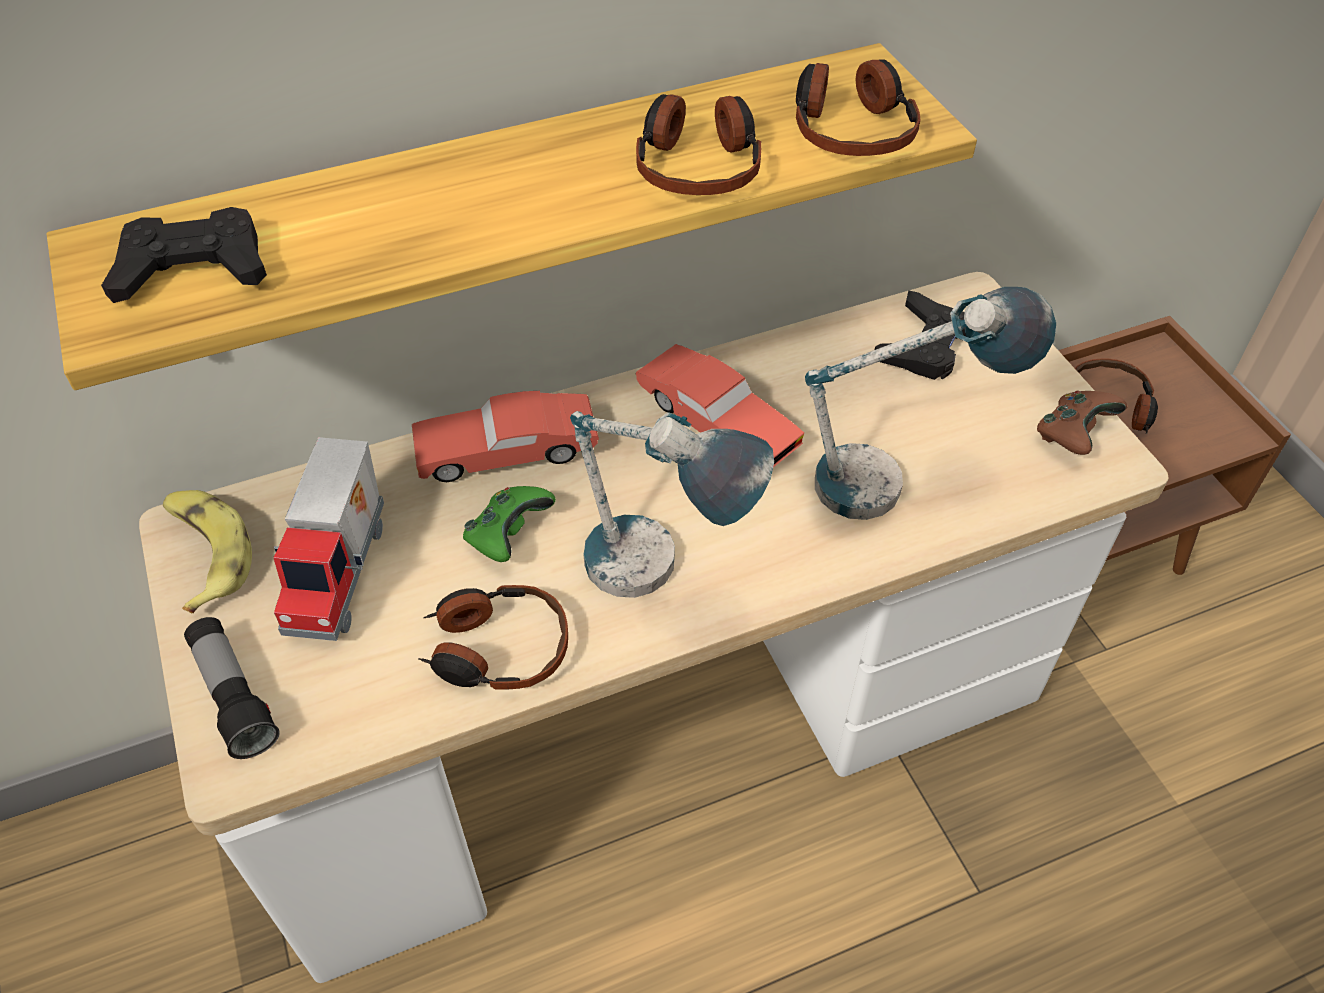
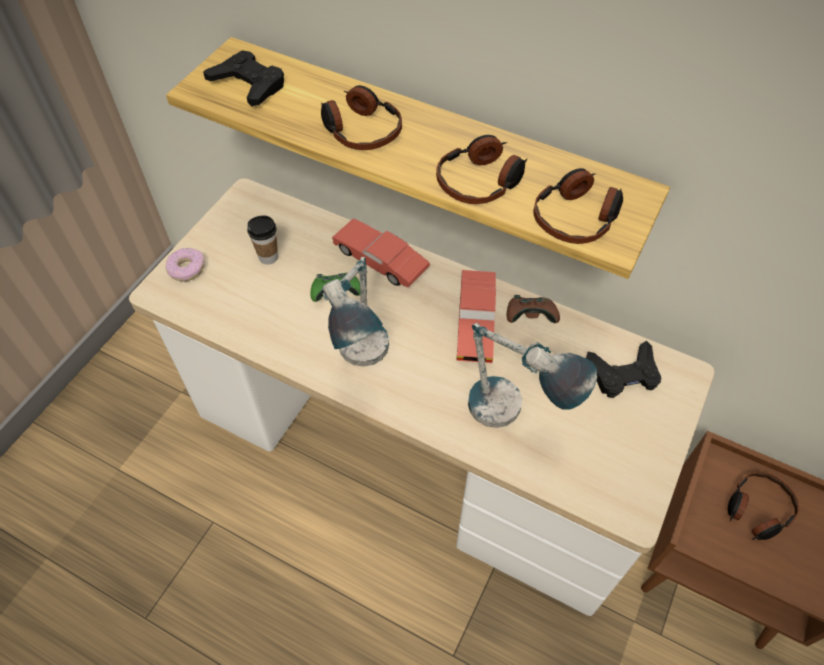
camera: 50 degrees right, 5 degrees up
(206, 553) = (240, 210): banana -> none
(234, 696) = (186, 268): flashlight -> donut
(344, 574) = (268, 257): toy truck -> cup
(497, 649) = (277, 332): headphones -> headphones (360, 129)
(1073, 435) = (632, 481): brown game controller -> brown game controller (530, 317)

